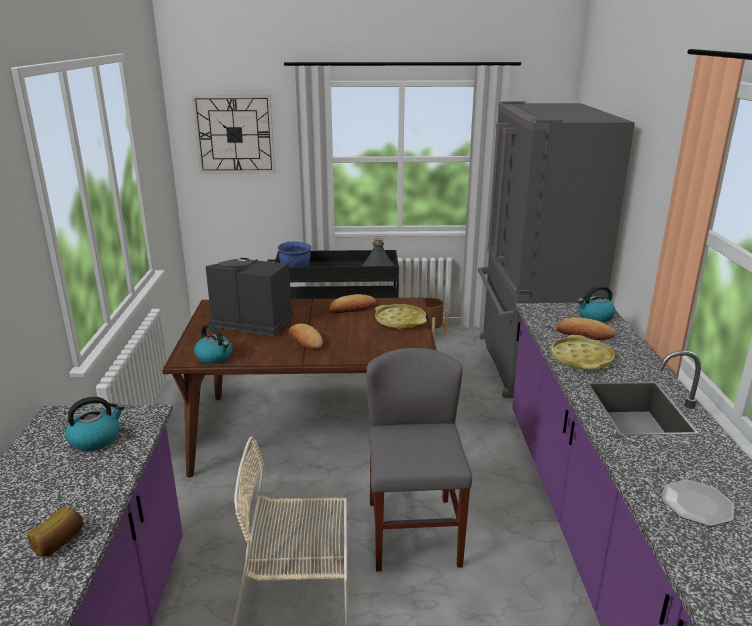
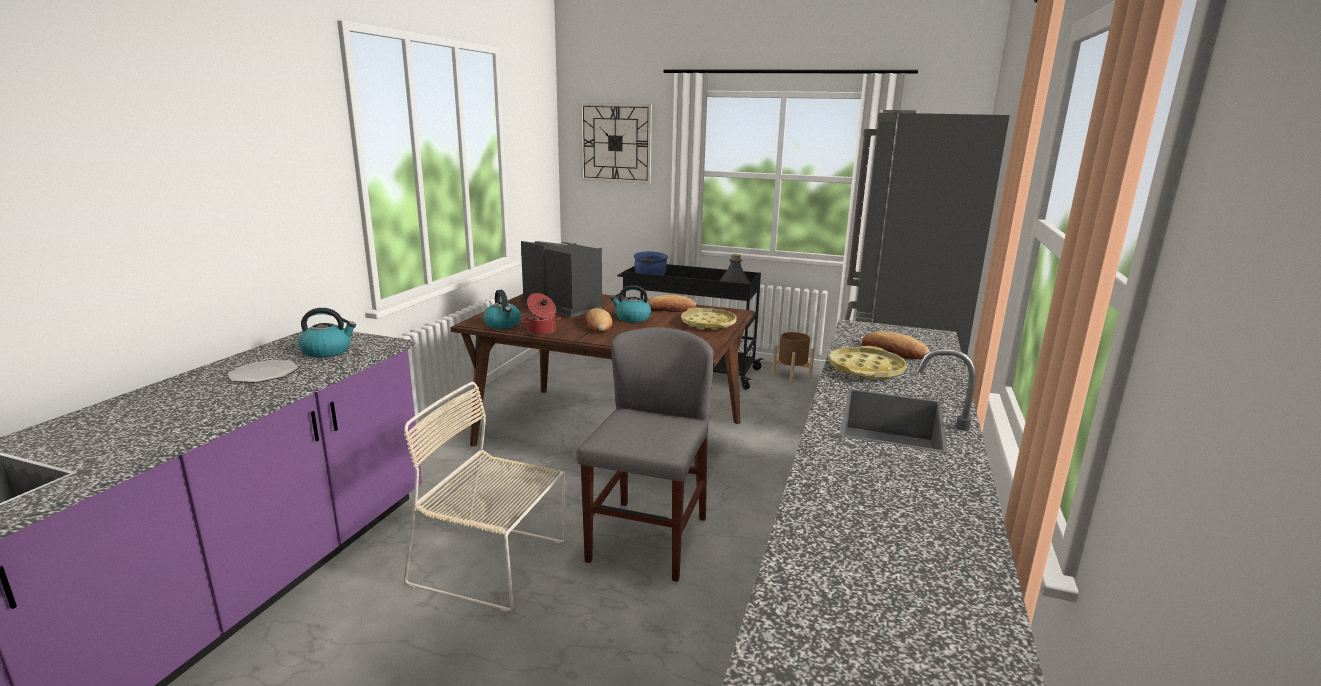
camera: 20 degrees right, 5 degrees down
(59, 542) = (219, 406): bread -> none
(260, 359) = (541, 332): none -> cooking pot
(595, 317) = (923, 340): kettle -> kettle (632, 318)
(696, 504) = (870, 510): plate -> plate (263, 373)

